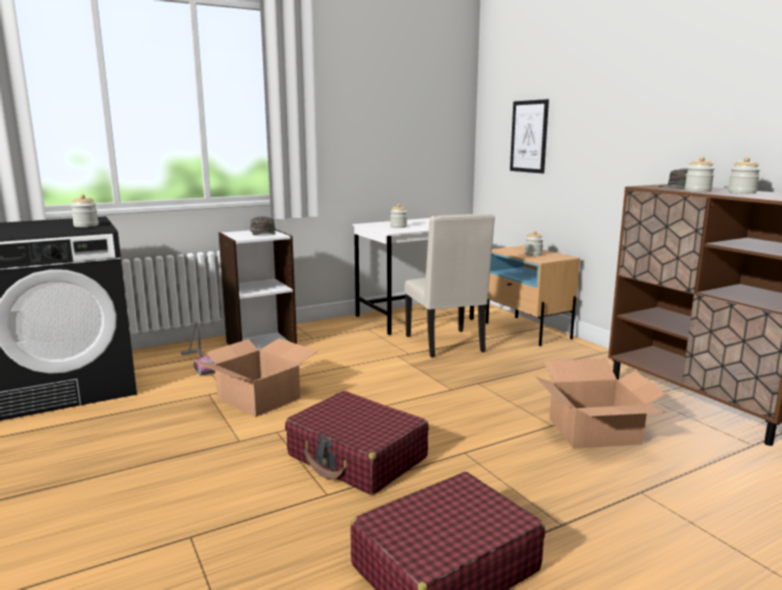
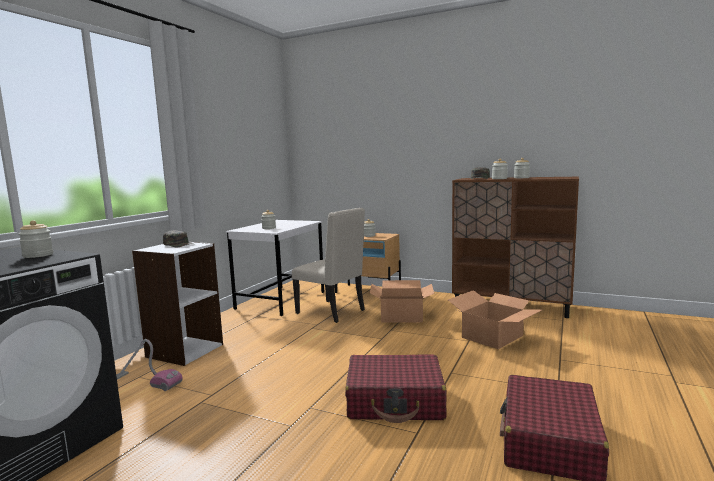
camera: 35 degrees left, 5 degrees down
(259, 398) = (253, 389): cardboard box -> cardboard box (401, 315)
(529, 136) = (342, 155): picture -> none

